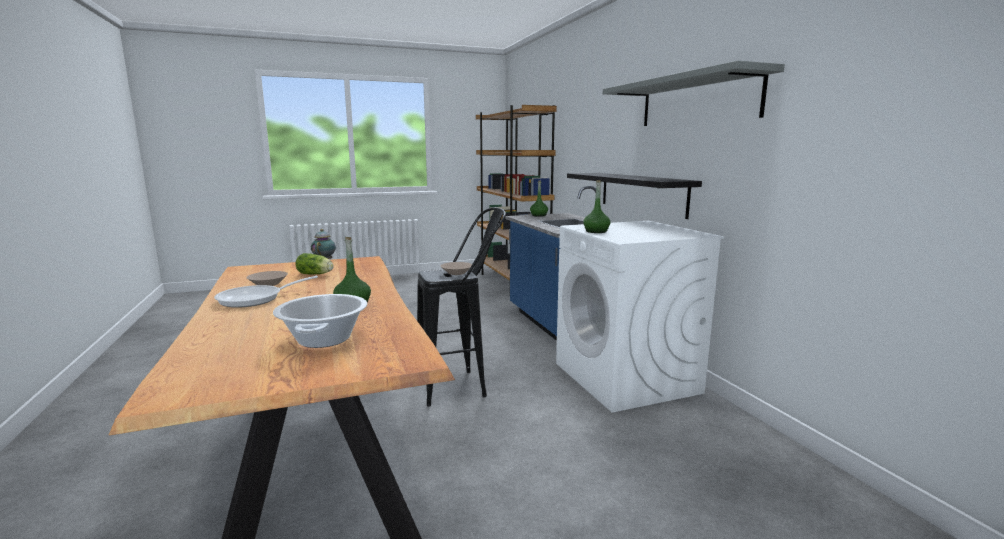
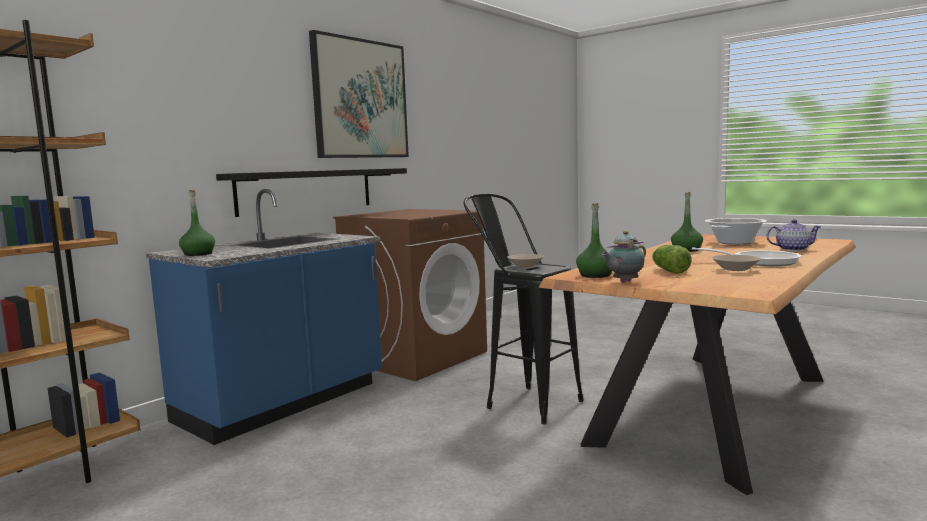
camera: 120 degrees left, 5 degrees down
(231, 335) = (792, 249): none -> teapot
(596, 231) = (434, 214): green bottle -> green bottle (595, 275)
(626, 378) = (417, 356): white washing machine -> brown washing machine
(697, 101) = (360, 99): grey shelf -> picture

